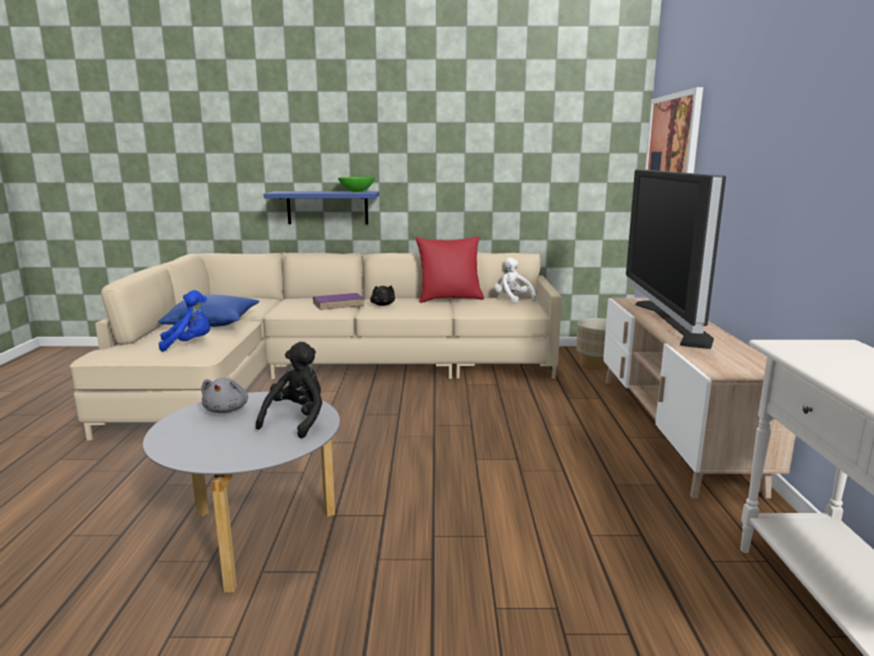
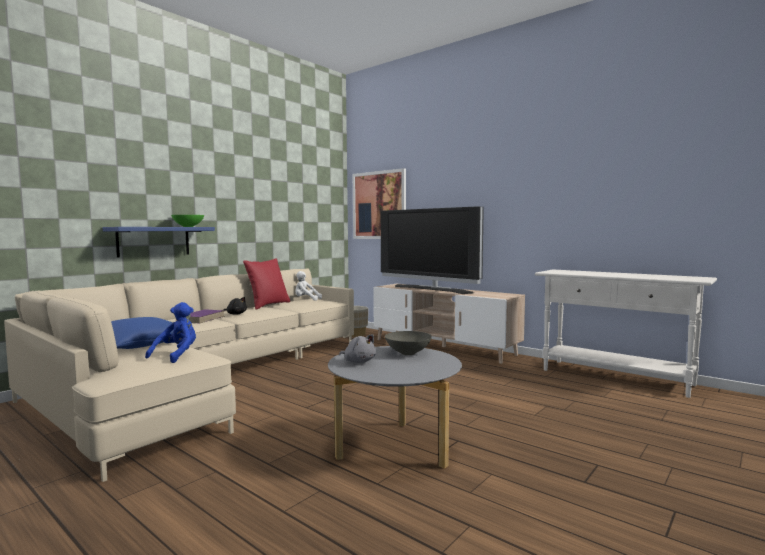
camera: 50 degrees left, 10 degrees down
(297, 420) = (408, 353): black plush toy -> grey bowl

